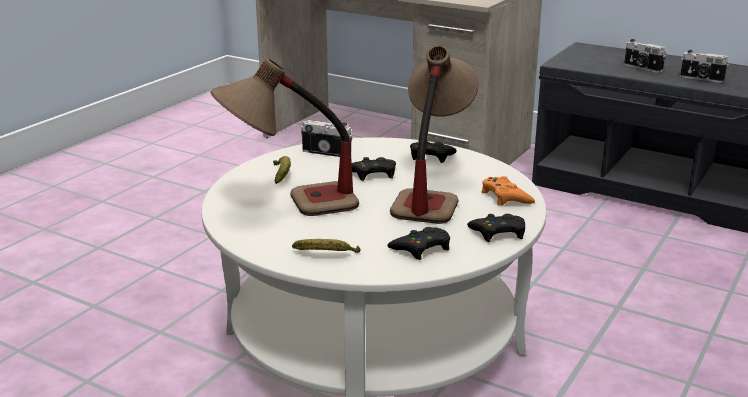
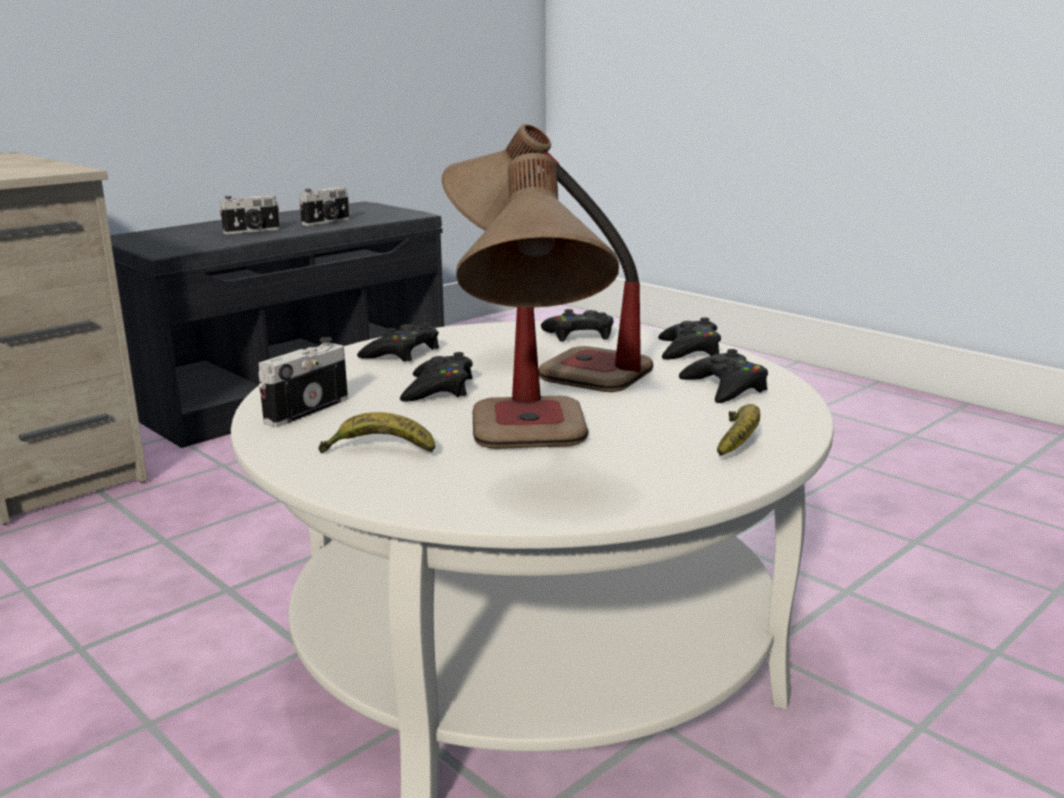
camera: 75 degrees left, 5 degrees down
(505, 197) = (580, 335): orange game controller -> black game controller

